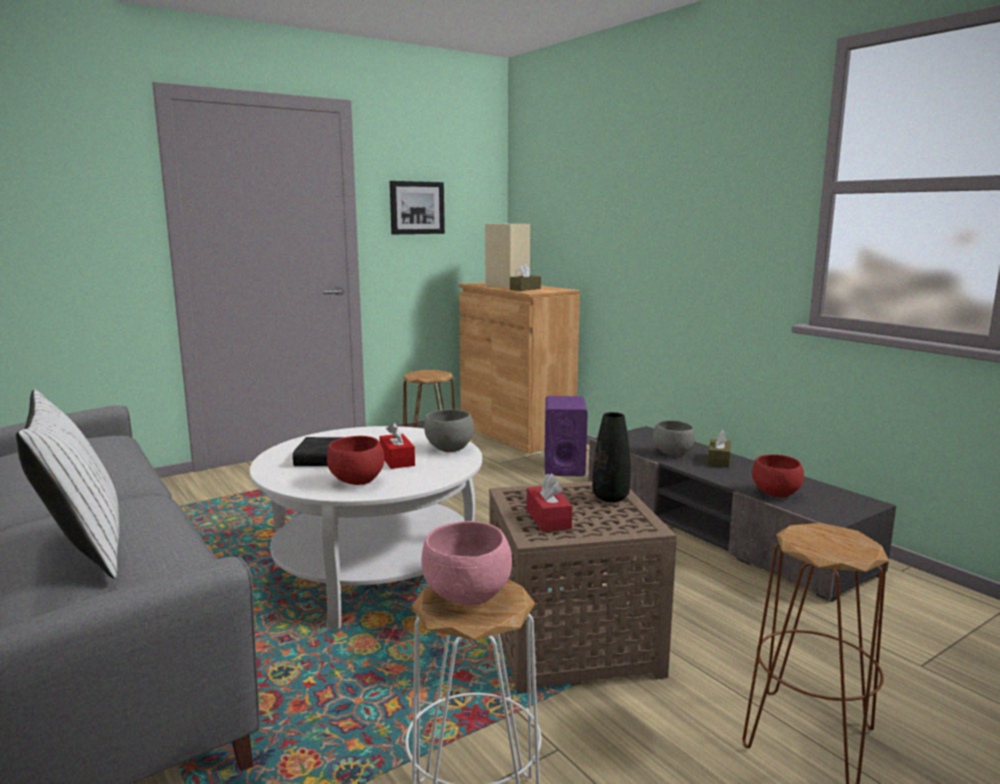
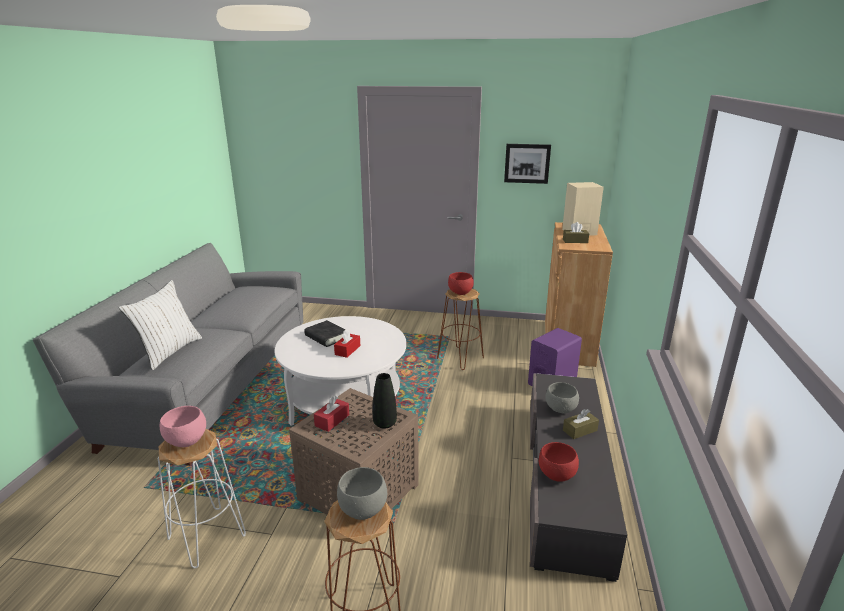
camera: 45 degrees right, 10 degrees up
(358, 482) = (308, 357): red bowl -> red bowl (460, 293)
(449, 449) = (382, 353): grey bowl -> grey bowl (362, 511)

